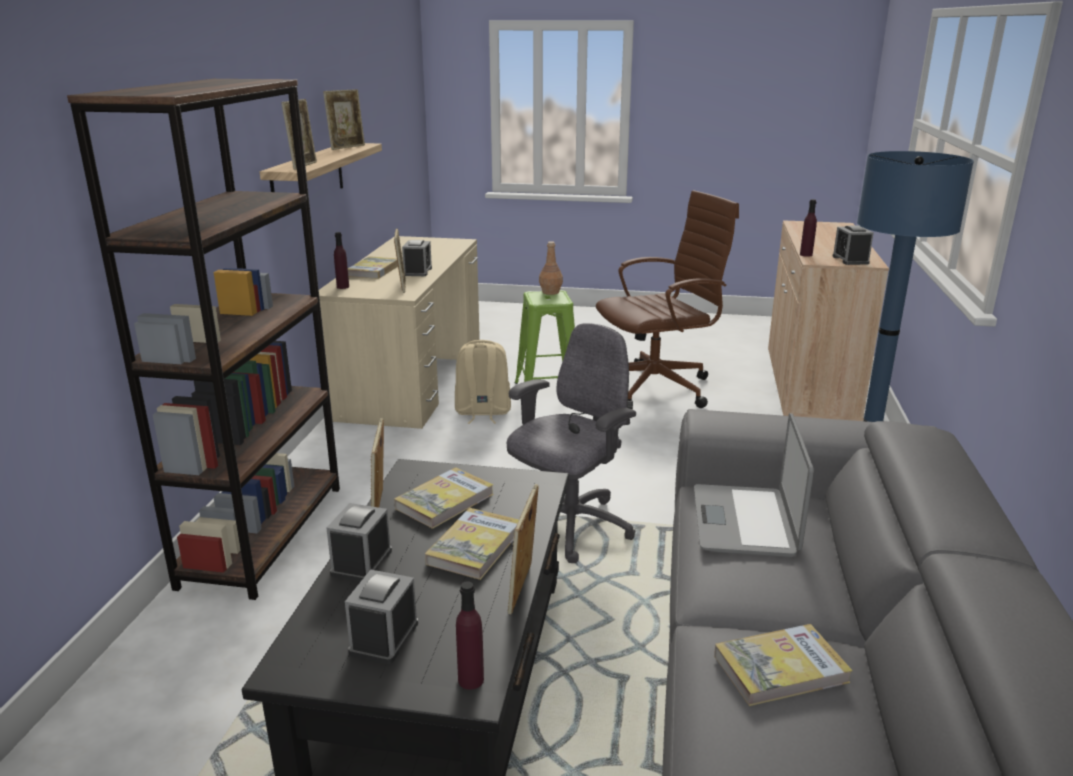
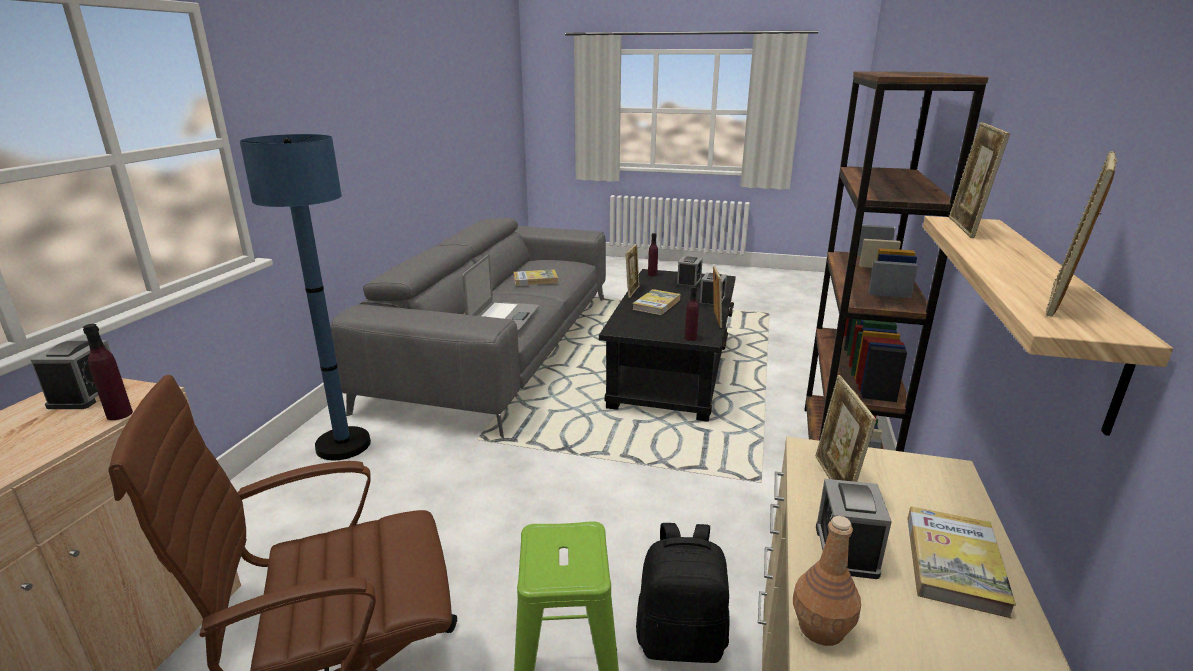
camera: 175 degrees left, 0 degrees up
(343, 287) = (945, 485): purple bottle -> purple bottle (690, 338)
(444, 501) = (678, 322): book -> none
(482, 412) = (681, 640): beige backpack -> black backpack
(551, 292) = (552, 576): brown bottle -> brown bottle (820, 627)
(569, 528) = (587, 446): grey office chair -> none

